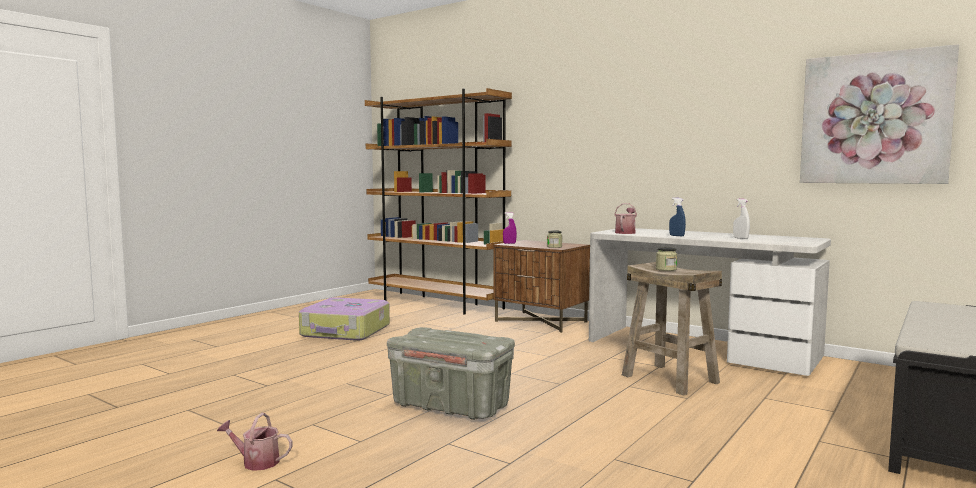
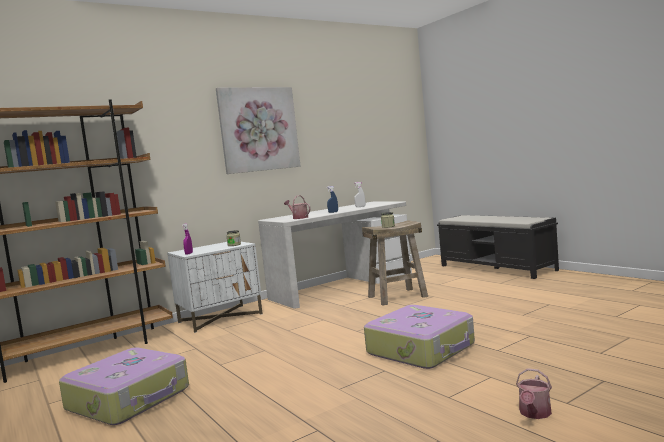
camera: 70 degrees left, 0 degrees up
(452, 405) = (422, 349): grey storage box -> suitcase
(541, 322) = (220, 318): brown nightstand -> white nightstand
(874, 118) = (378, 133): picture -> picture (259, 129)

